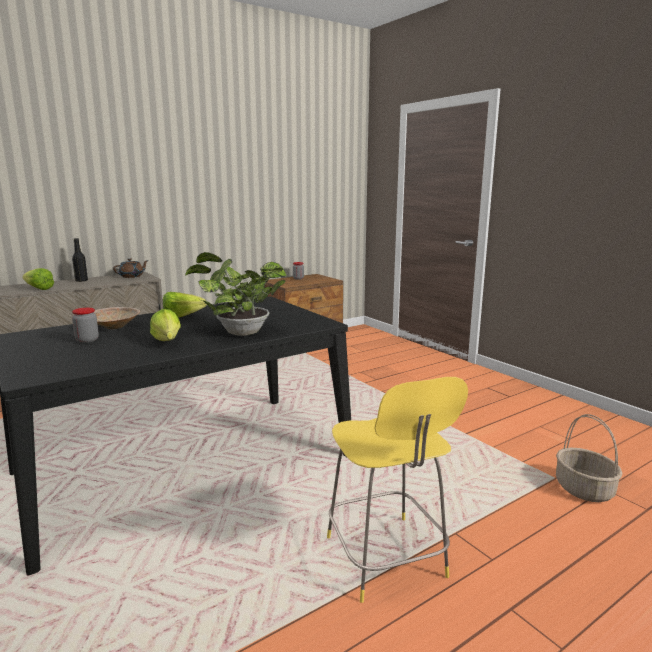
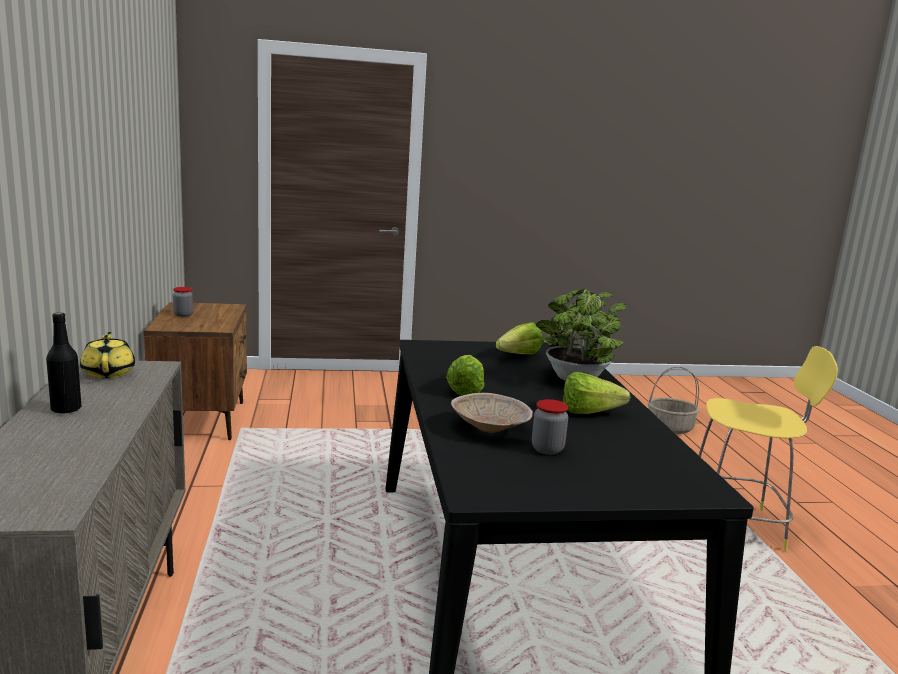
camera: 65 degrees left, 0 degrees up
(37, 288) = (81, 450): lettuce -> lettuce (514, 356)
(132, 276) = (109, 372): brown teapot -> yellow teapot

